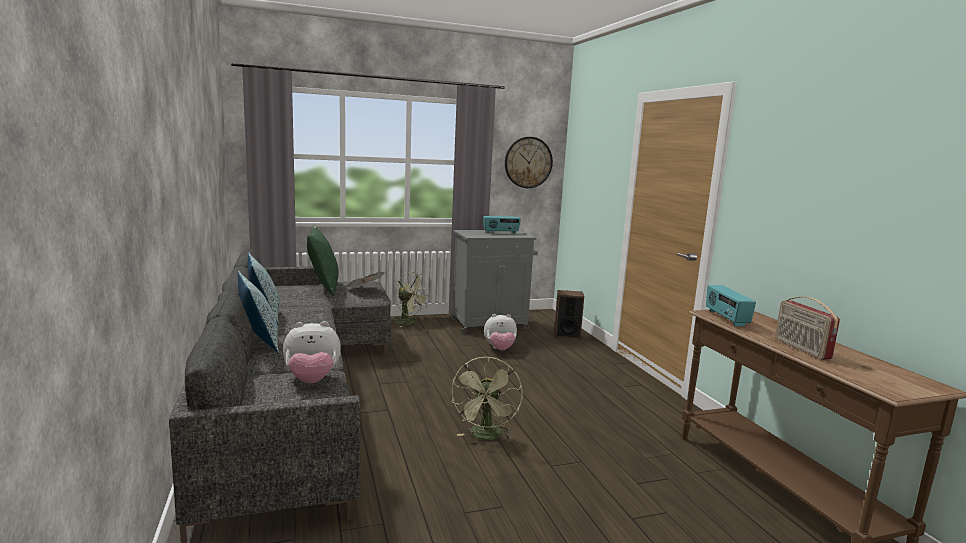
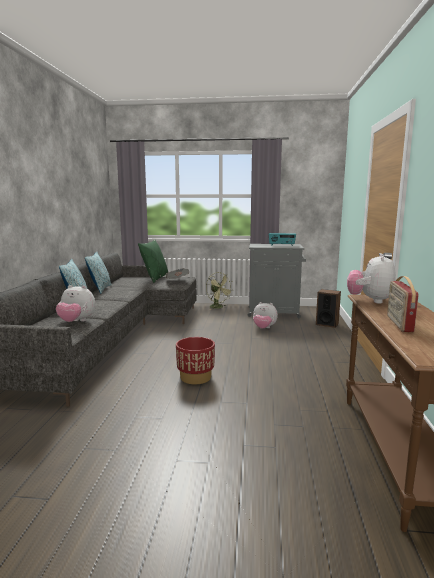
camera: 25 degrees right, 0 degrees up
(486, 437) = (195, 377): green fan -> red planter
(528, 162) = (311, 193): wall clock -> none
(726, 318) = (370, 300): radio -> plush toy

